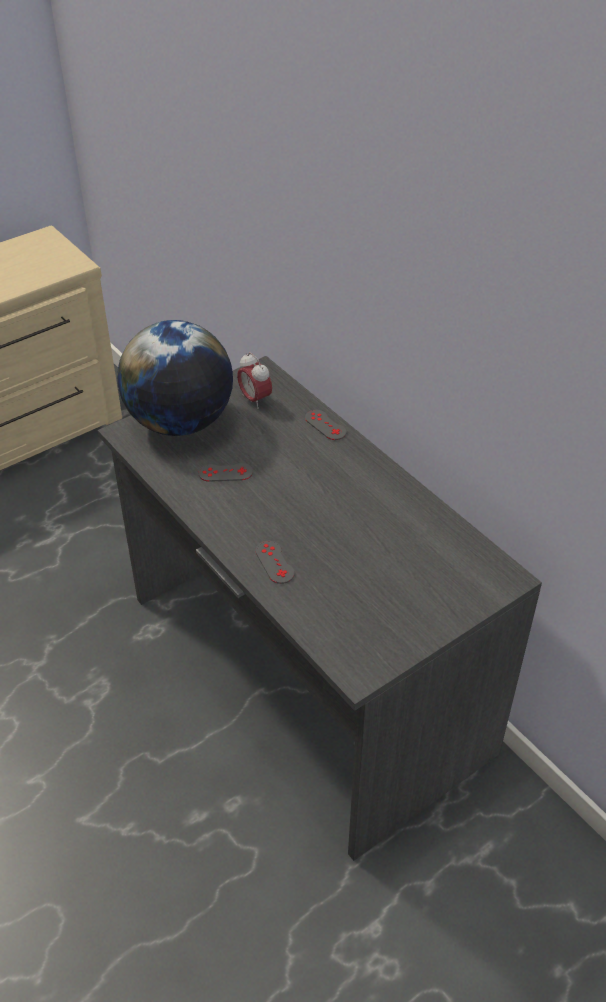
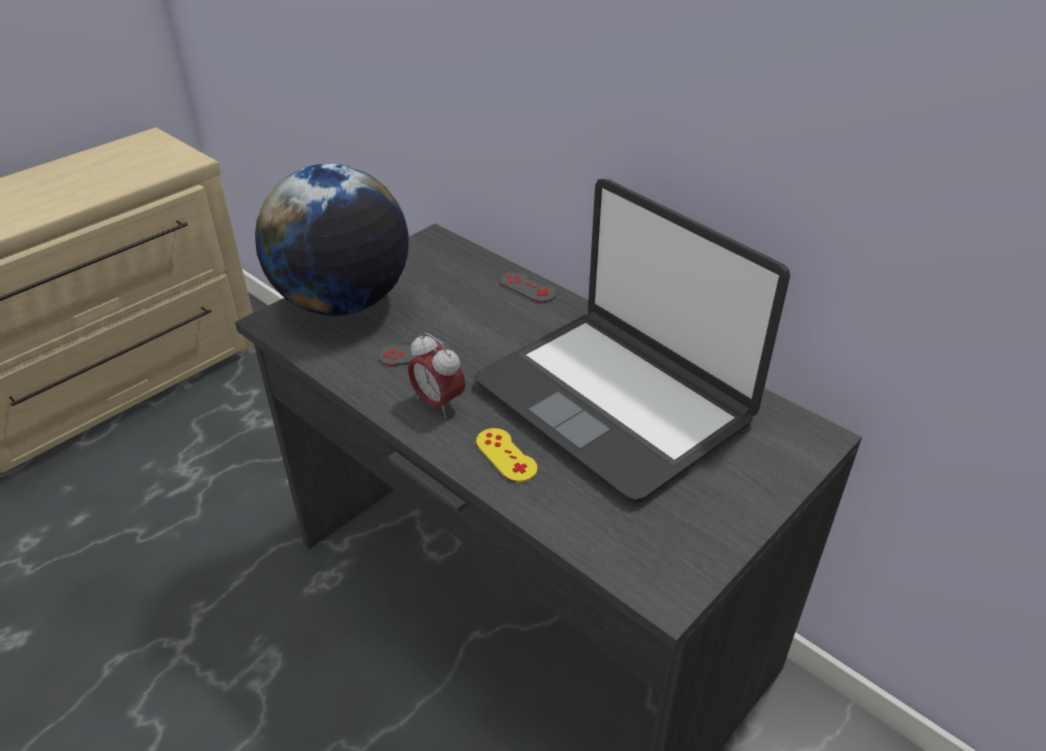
camera: 10 degrees left, 5 degrees down
(255, 399) = (433, 269): alarm clock -> alarm clock (438, 403)
(274, 562) = (506, 455): grey game controller -> yellow game controller
(365, 530) = (614, 400): none -> laptop

